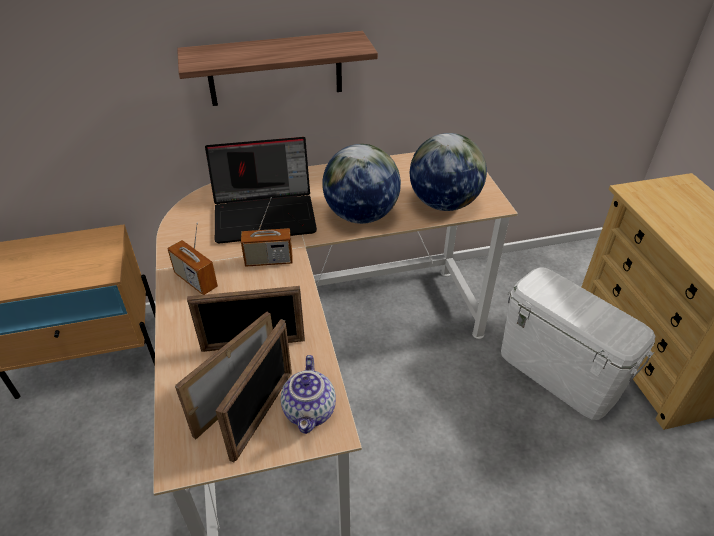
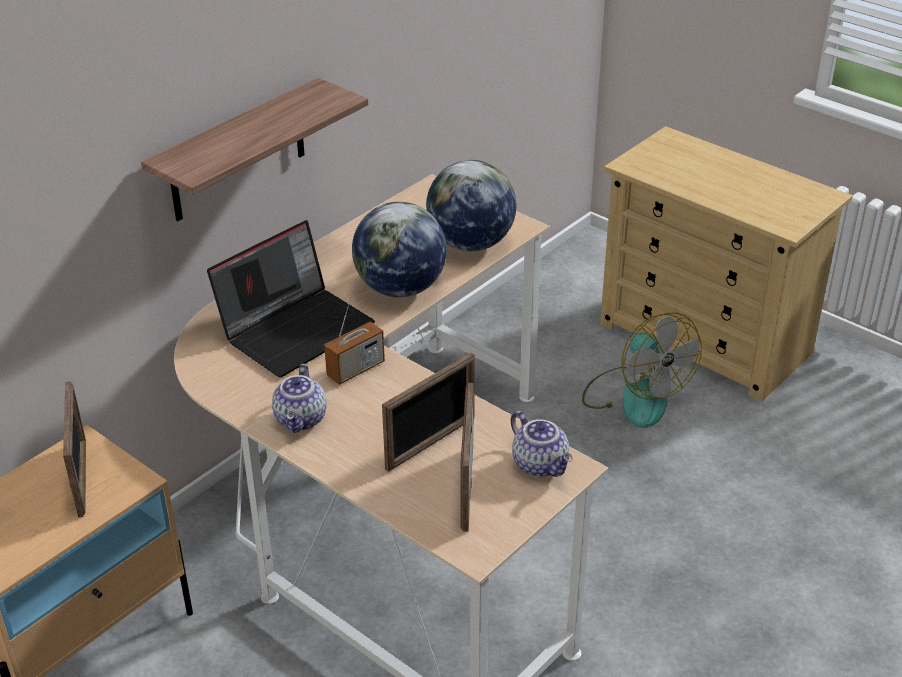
camera: 35 degrees left, 5 degrees down
(195, 280) = (302, 420): radio -> teapot
(263, 414) = (503, 486): picture frame -> picture frame (82, 477)
(558, 372) = (635, 396): white storage box -> fan

